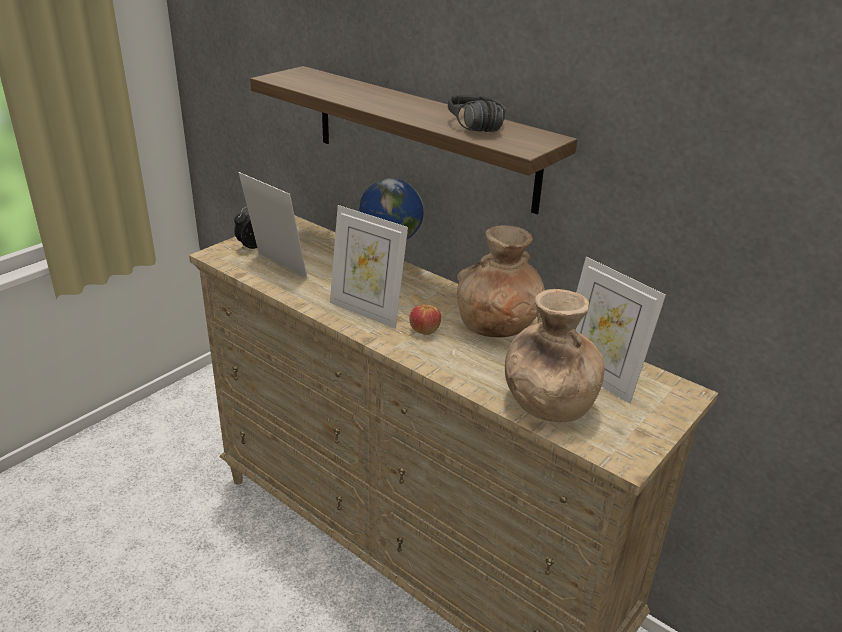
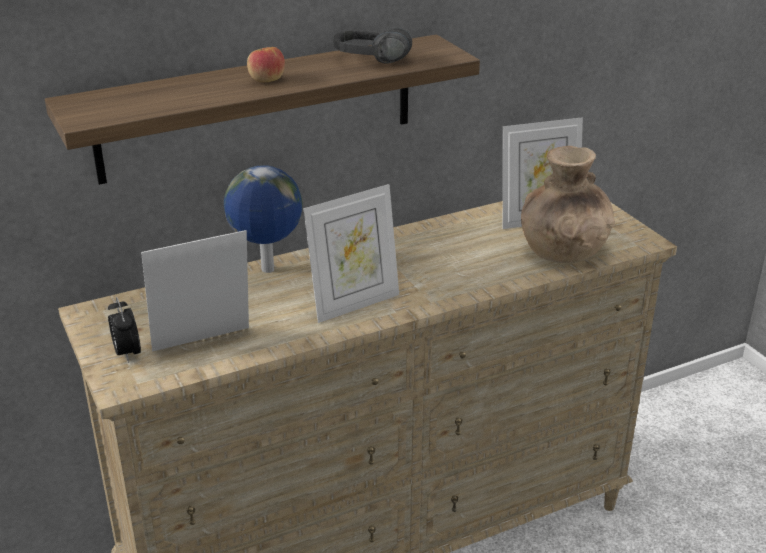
camera: 65 degrees left, 0 degrees up
(424, 330) = (413, 280): apple -> apple (266, 79)
(497, 326) = (431, 241): brown vase -> none

